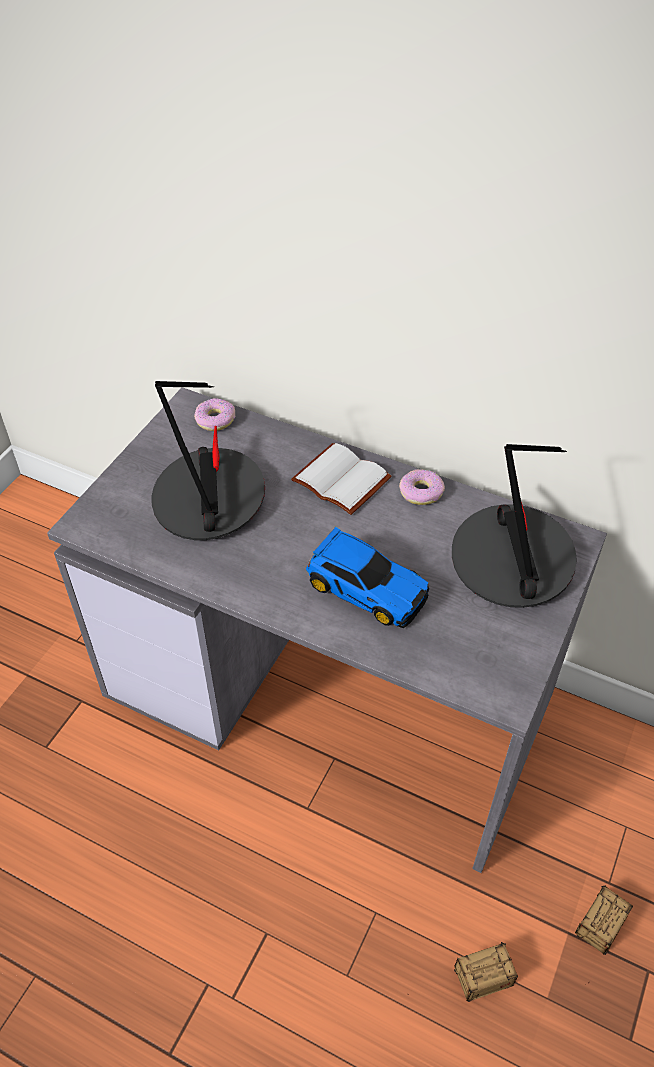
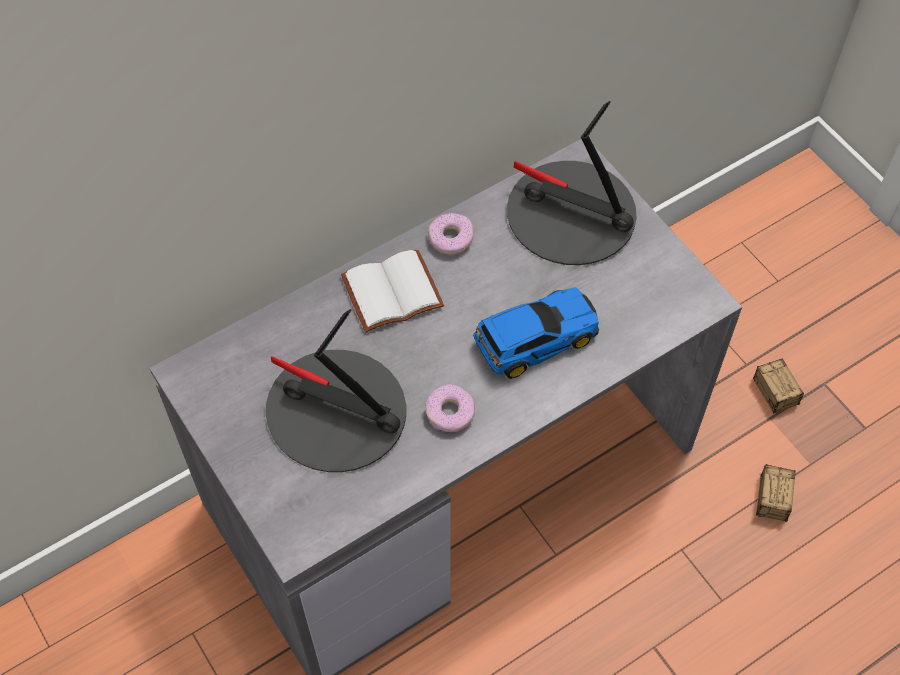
camera: 60 degrees left, 10 degrees up
(215, 420) = (227, 359): donut -> donut (449, 413)

